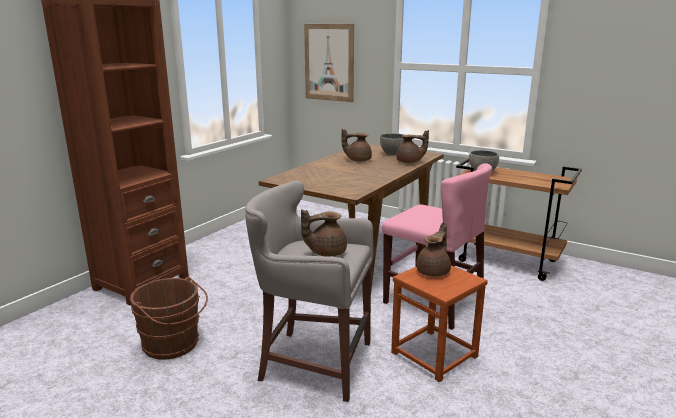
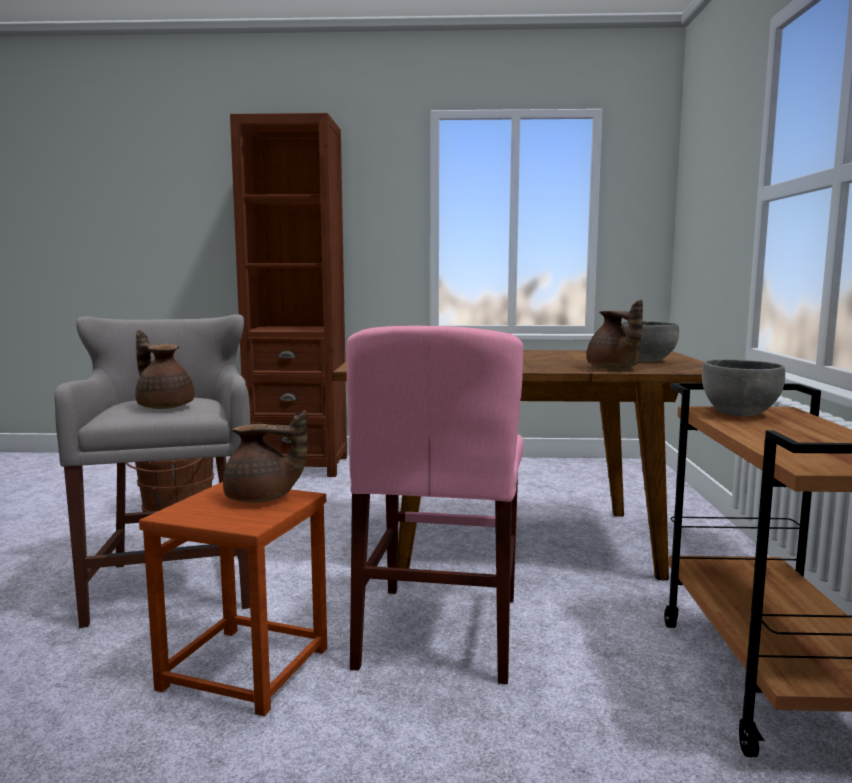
camera: 60 degrees right, 10 degrees down
(329, 62) = (702, 210): picture -> none
(358, 160) = (556, 356): brown teapot -> none

